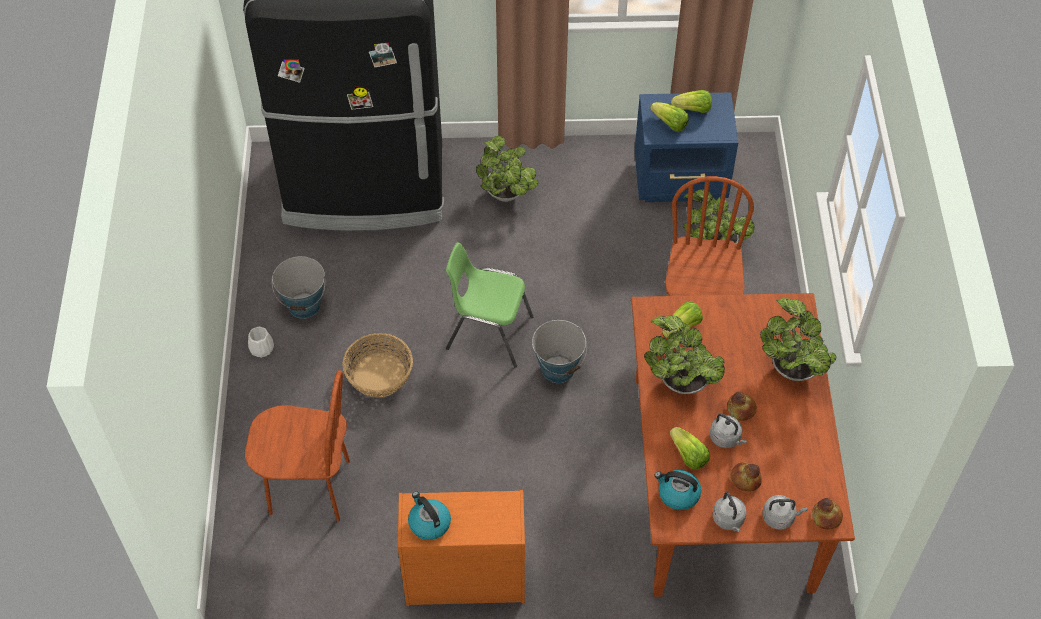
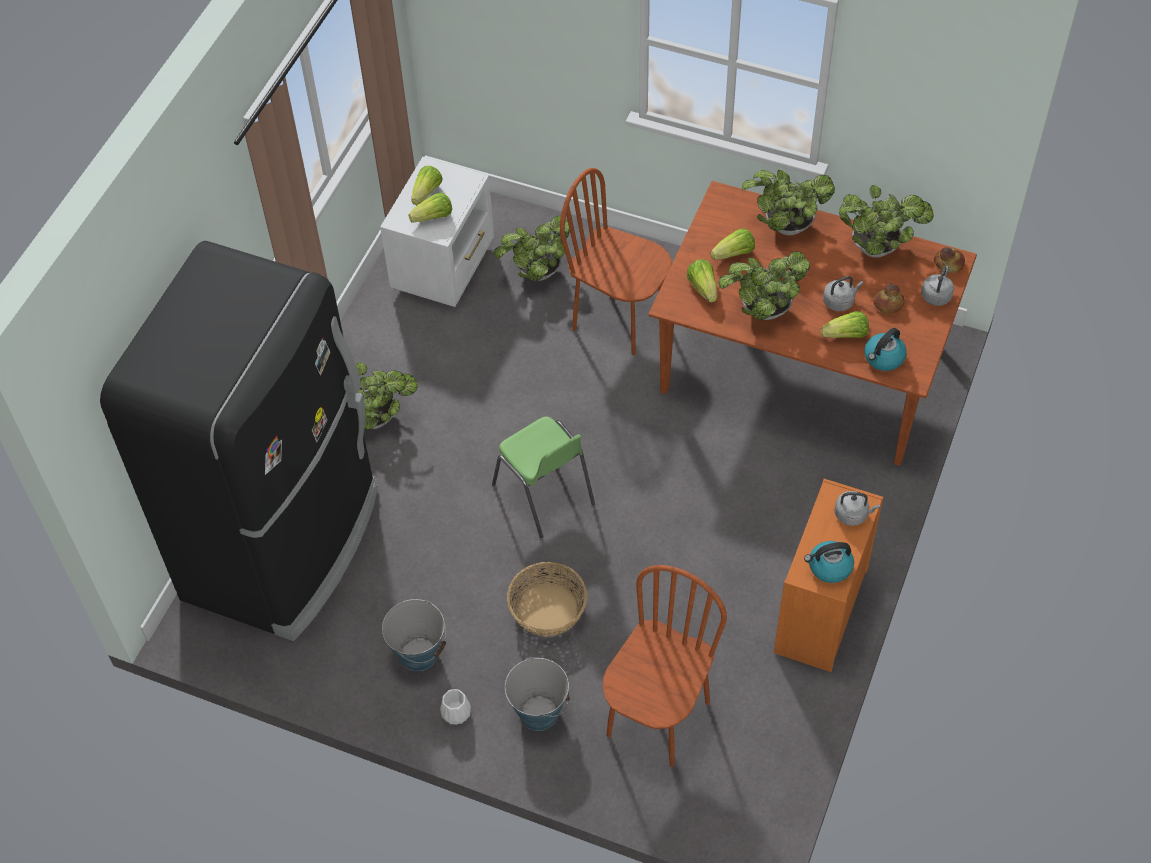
camera: 65 degrees left, 0 degrees up
(488, 333) = (544, 494): green chair -> green chair turned 75 degrees counterclockwise
(558, 369) = (618, 451): bucket -> bucket (539, 712)
(681, 181) = (445, 268): blue nightstand -> white nightstand
(729, 520) = (925, 331): grey kettle -> grey kettle (853, 514)
(735, 337) = (734, 254): none -> lettuce
(740, 409) = (814, 279): bread -> none
(811, 451) = (879, 248): none -> potted plant

